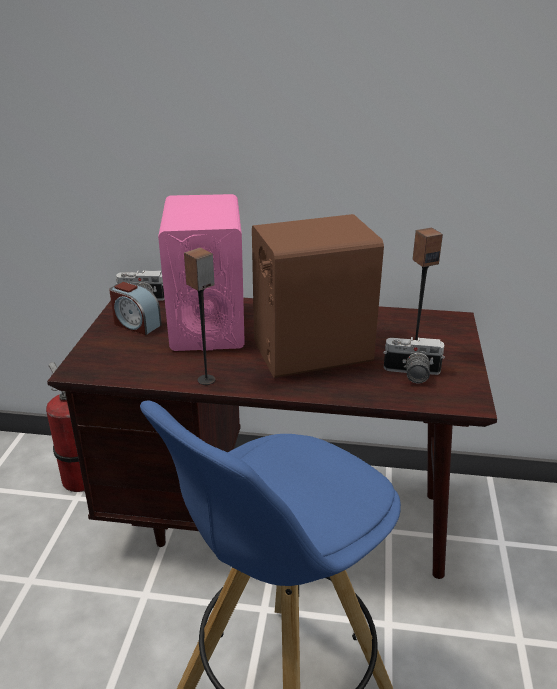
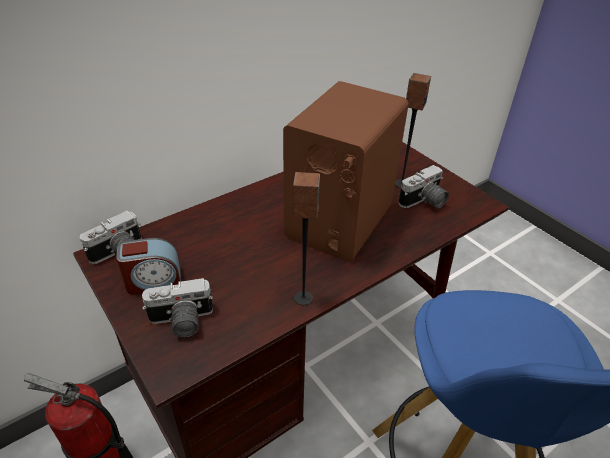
camera: 45 degrees left, 10 degrees up
(118, 351) = (181, 322): none -> camera
(207, 325) = (222, 243): pink speaker -> none

